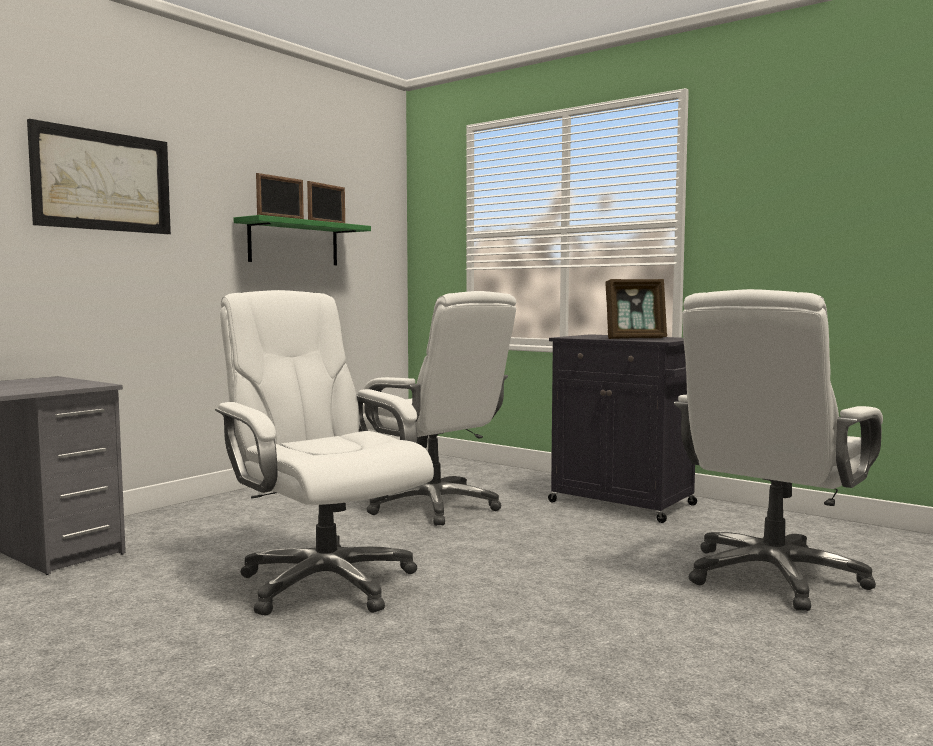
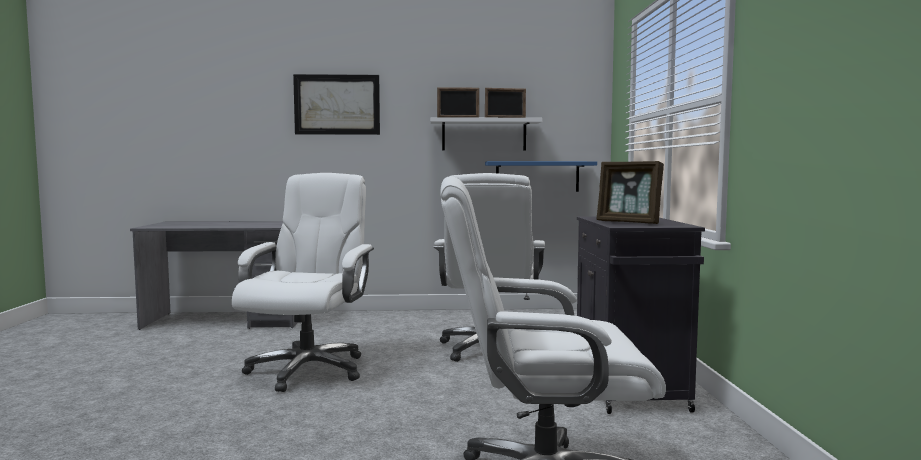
camera: 50 degrees right, 0 degrees up
(294, 243) = (484, 135): green shelf -> white shelf
(347, 298) = (537, 176): none -> blue shelf

